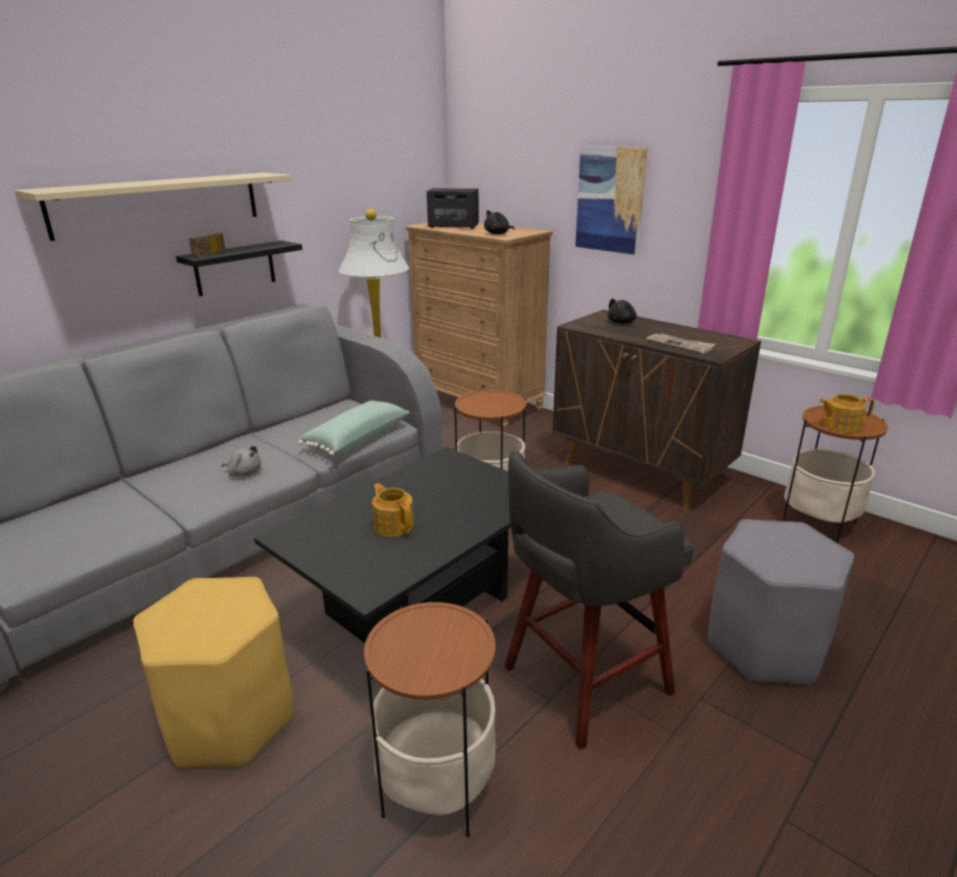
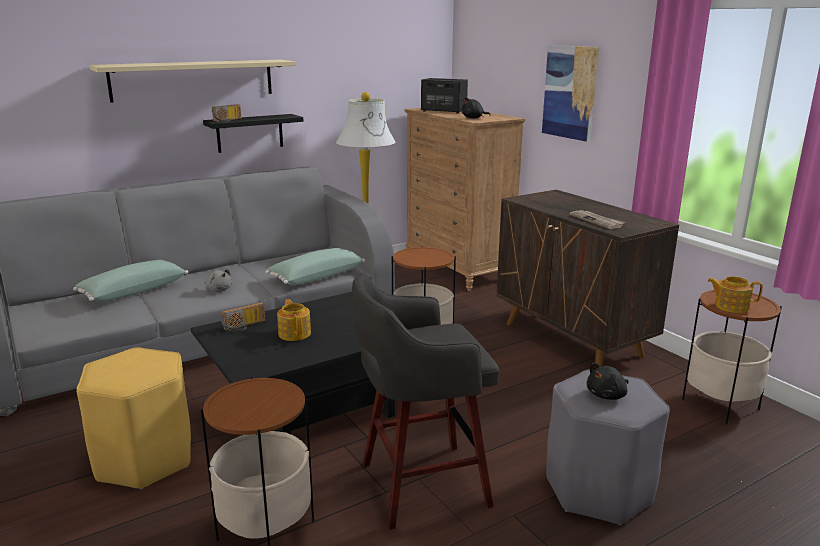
camera: 15 degrees right, 5 degrees down
(130, 490) = (133, 291): none -> green pillow
(324, 525) = (244, 326): none -> radio
(622, 322) = (562, 200): black plush toy -> black plush toy (607, 395)

